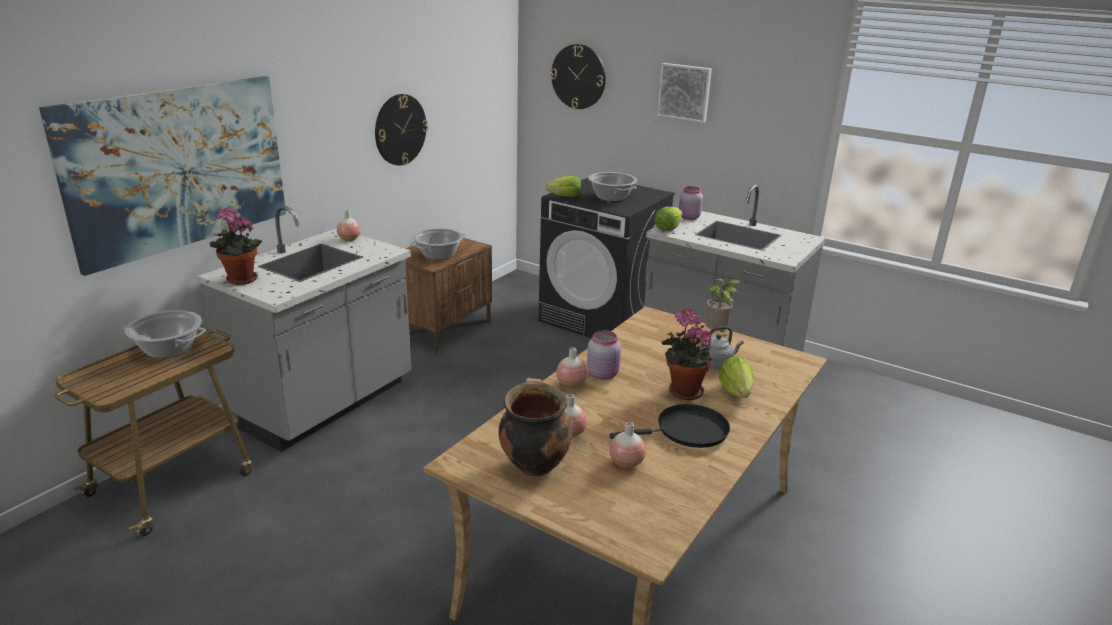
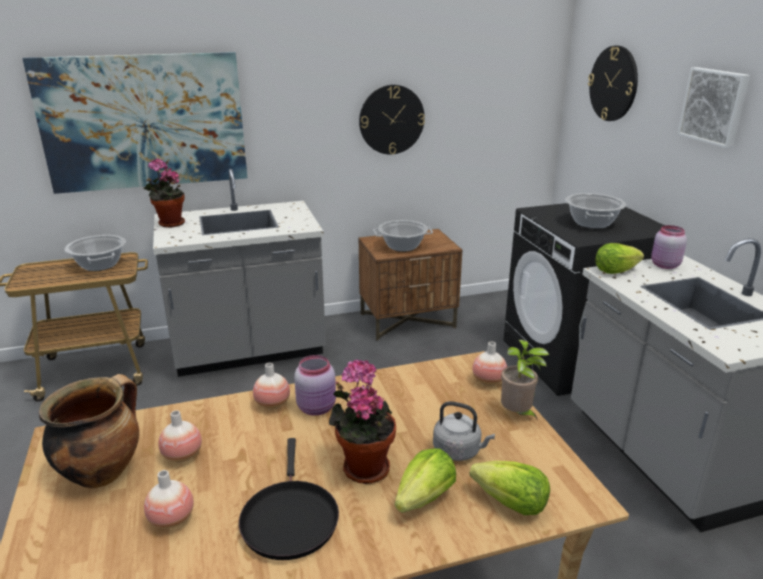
camera: 40 degrees right, 0 degrees up
(349, 239) = (295, 211): vase -> vase (488, 381)
(565, 197) = (540, 213): lettuce -> lettuce (511, 504)
(687, 431) = (289, 518): black frying pan -> black frying pan turned 60 degrees clockwise

